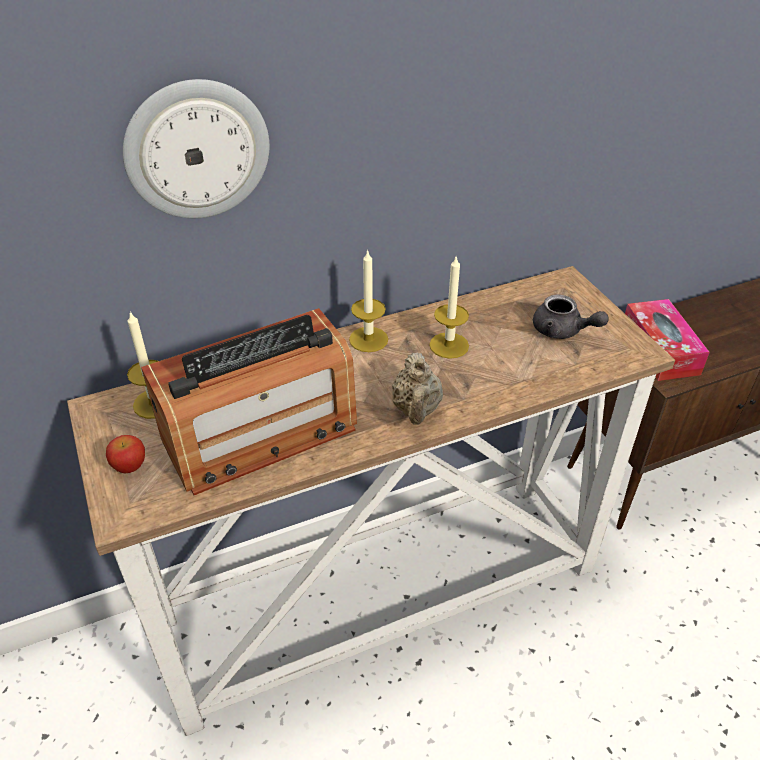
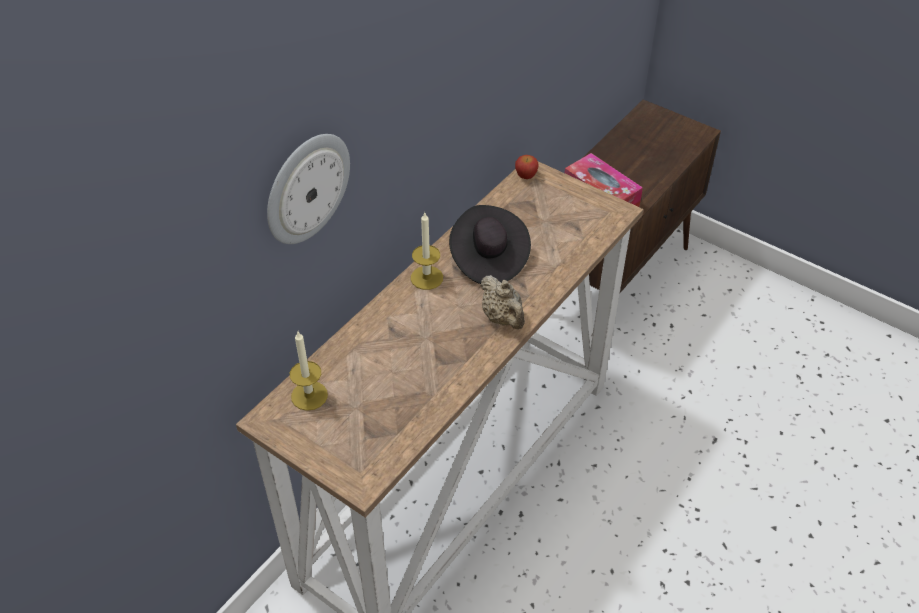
camera: 30 degrees left, 5 degrees up
(130, 466) = (335, 448): apple -> apple (526, 176)
(260, 434) = (409, 383): radio -> none
(449, 345) = (488, 259): candle -> black hat
(562, 331) = (558, 216): grey teapot -> none

